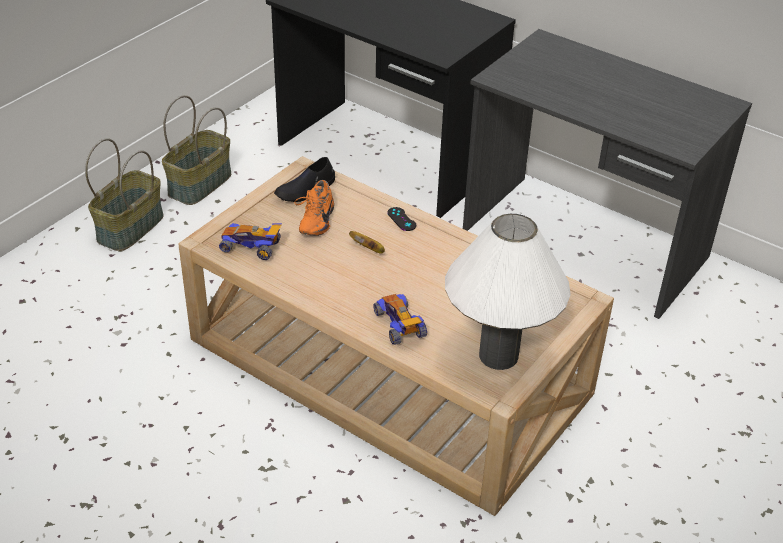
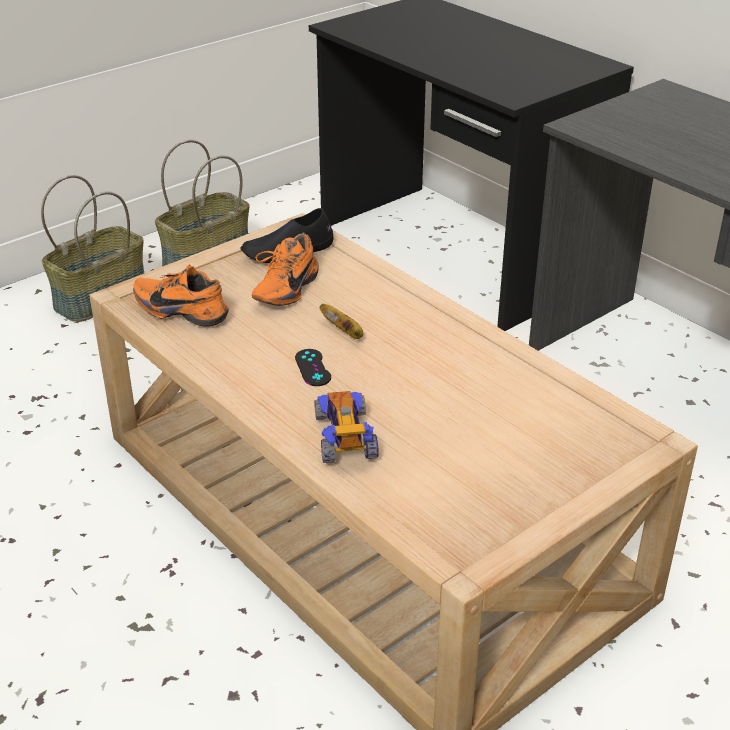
camera: 15 degrees right, 5 degrees down
(252, 247) = (183, 310): toy car -> orange shoe
(401, 219) = (406, 300): black game controller -> black game controller (313, 368)
(498, 355) = (483, 503): white table lamp -> none

